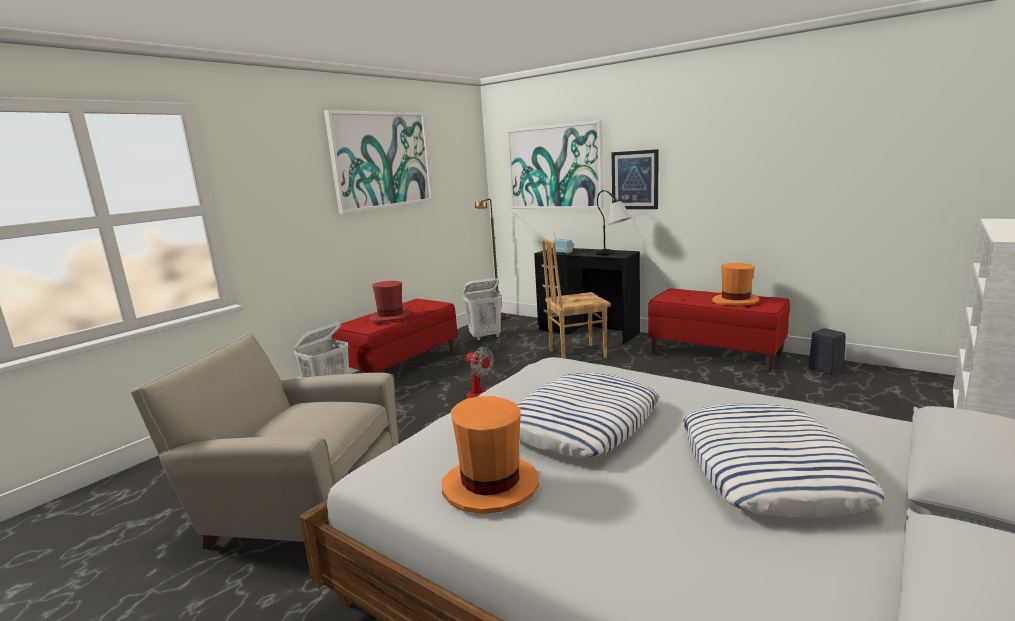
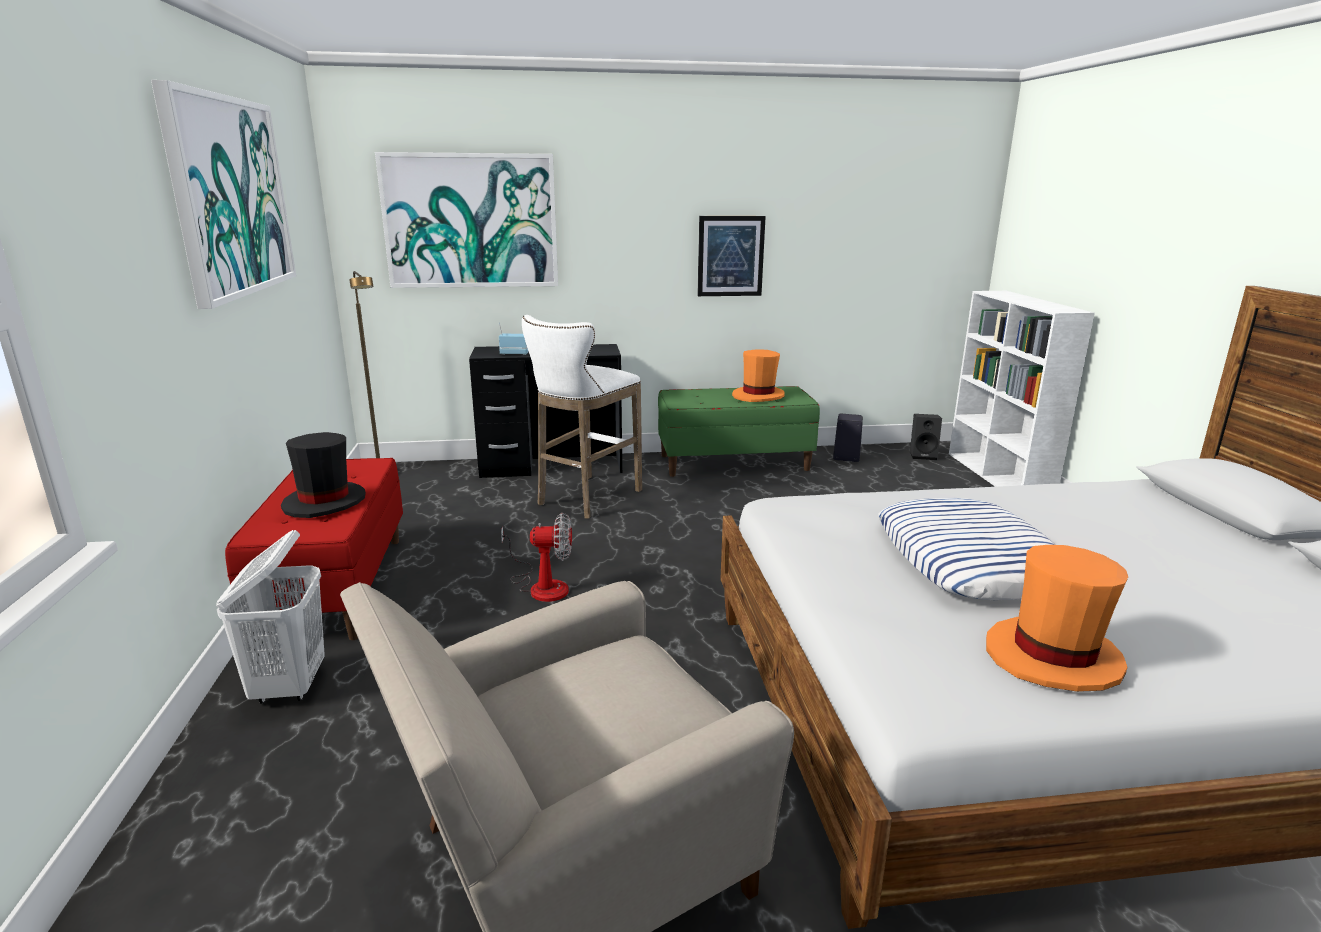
camera: 45 degrees left, 5 degrees up
(390, 317) = (325, 502): red hat -> black hat
(485, 337) = (410, 505): white laundry basket -> none
(576, 354) = (586, 499): brown chair -> white stool
(613, 254) = (596, 351): table lamp -> none
(635, 180) = (605, 244): picture -> picture (730, 256)
(715, 353) = (734, 462): red bench -> green bench
(769, 469) = (1155, 547): pillow -> none
(917, 384) = (923, 455): none -> black speaker

